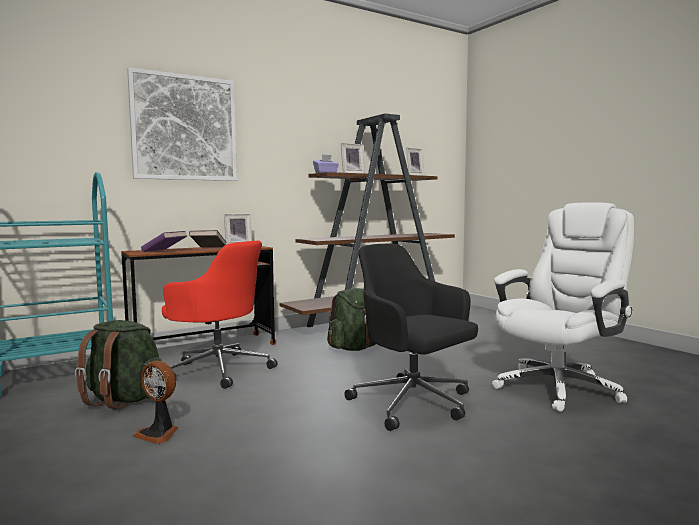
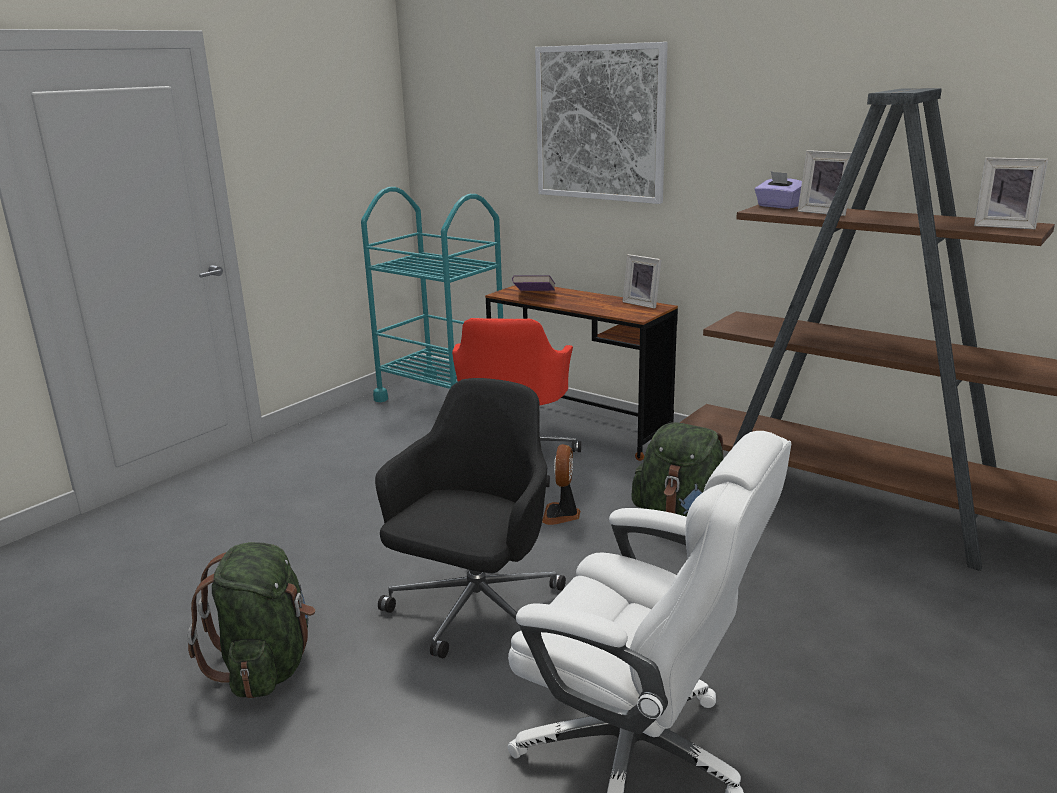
camera: 70 degrees right, 15 degrees up
(124, 400) = (401, 448): green backpack -> green backpack (266, 666)
(159, 433) = (334, 489): fan -> fan (562, 515)
(208, 248) = (586, 302): brown book -> none

